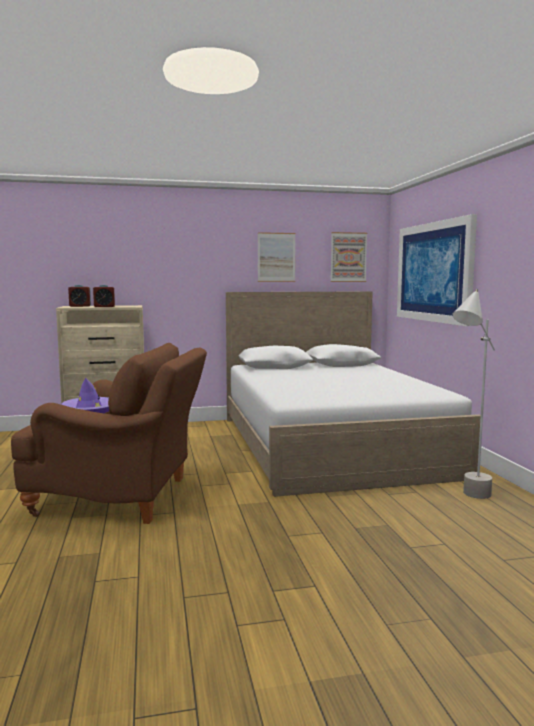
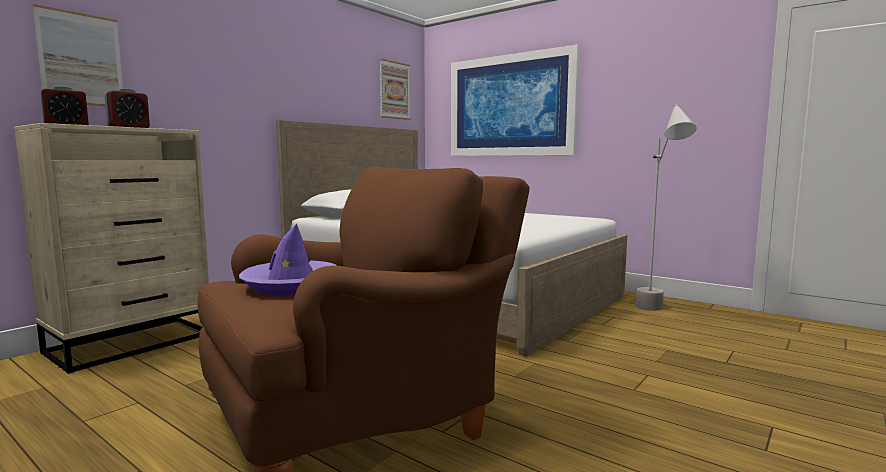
camera: 40 degrees left, 0 degrees up
(276, 257) = (328, 81): picture -> picture (81, 59)

